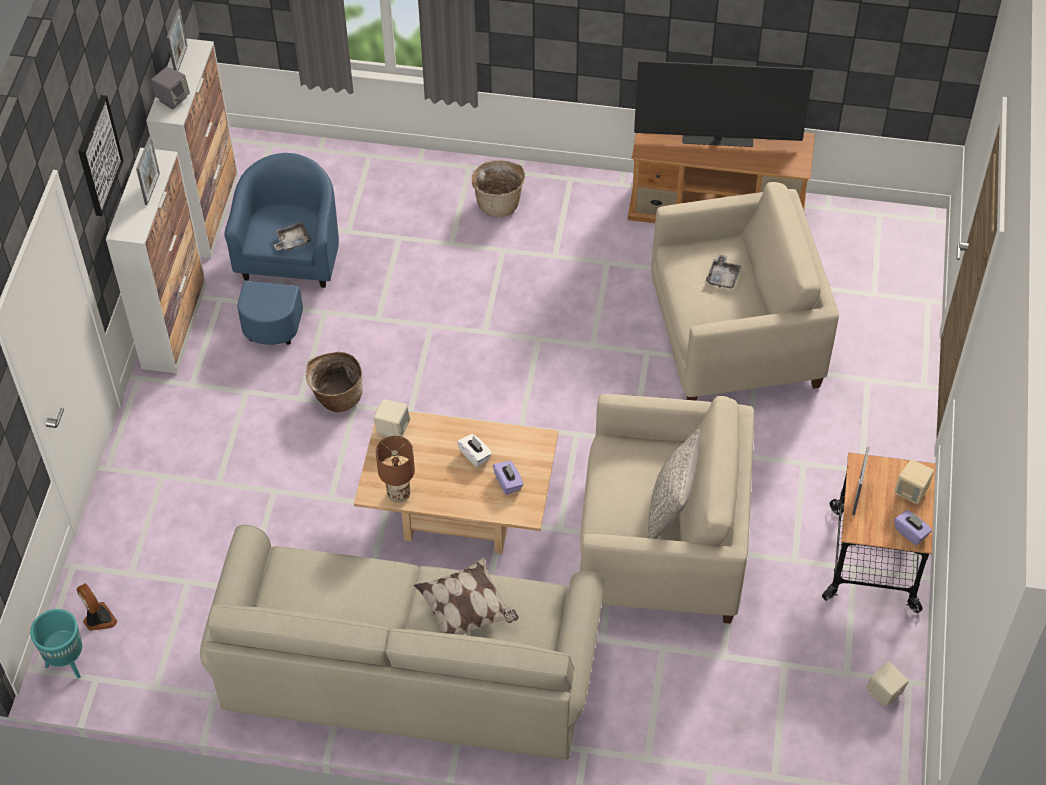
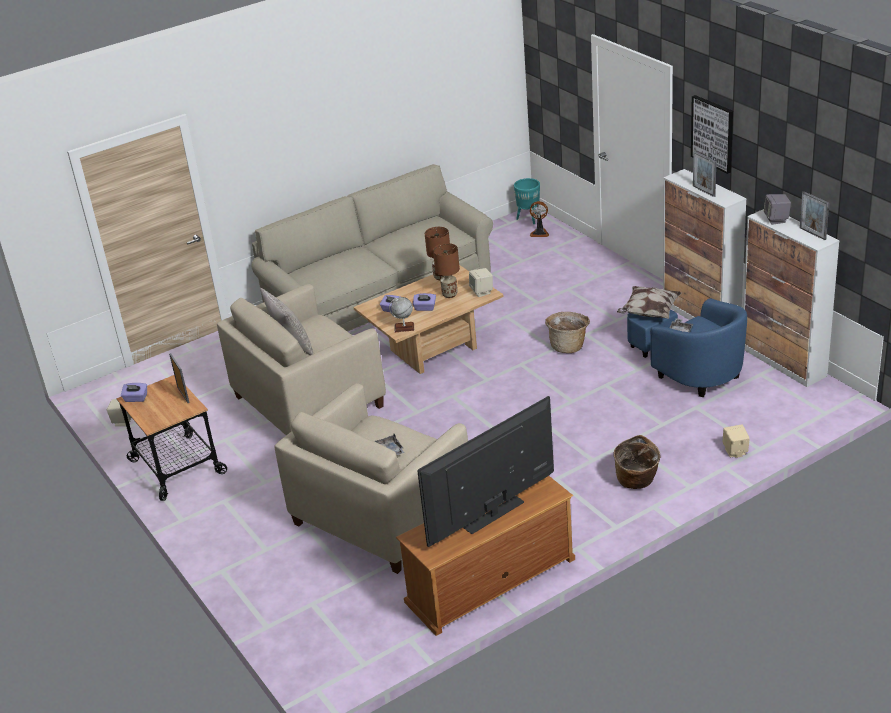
camera: 140 degrees right, 20 degrees down
(426, 455) = (450, 294): none -> brown table lamp
(467, 611) = (349, 266): pillow -> pillow (649, 312)
(475, 455) = (425, 308): white tissue box -> purple tissue box
(529, 442) = (404, 327): none -> globe
(911, 492) = (151, 414): beige speaker -> beige speaker (735, 451)

